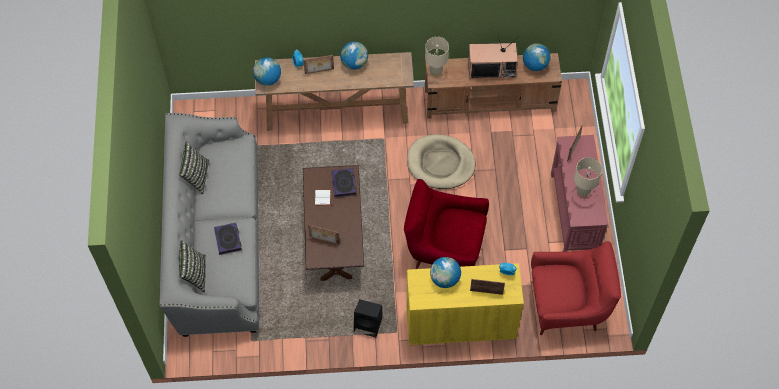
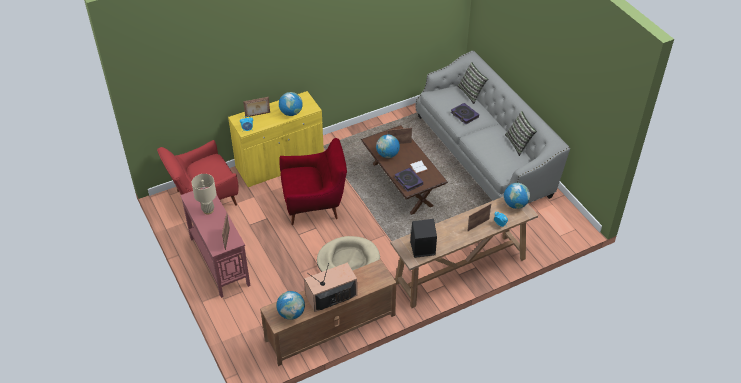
camera: 155 degrees right, 15 degrees down
(354, 63) = (453, 241): globe -> globe (387, 155)
(369, 324) = (345, 144): black speaker -> black speaker (422, 248)
(436, 71) = (381, 275): beige table lamp -> none

